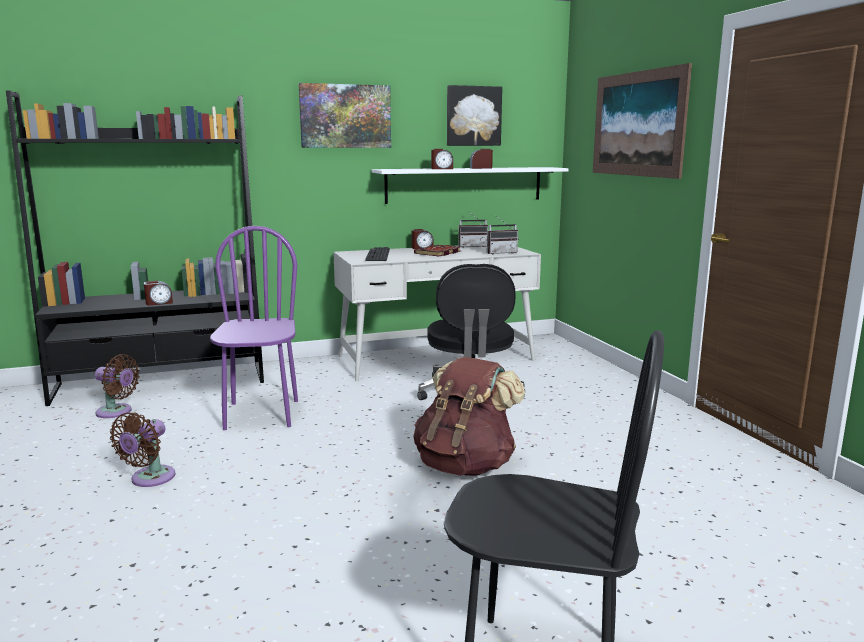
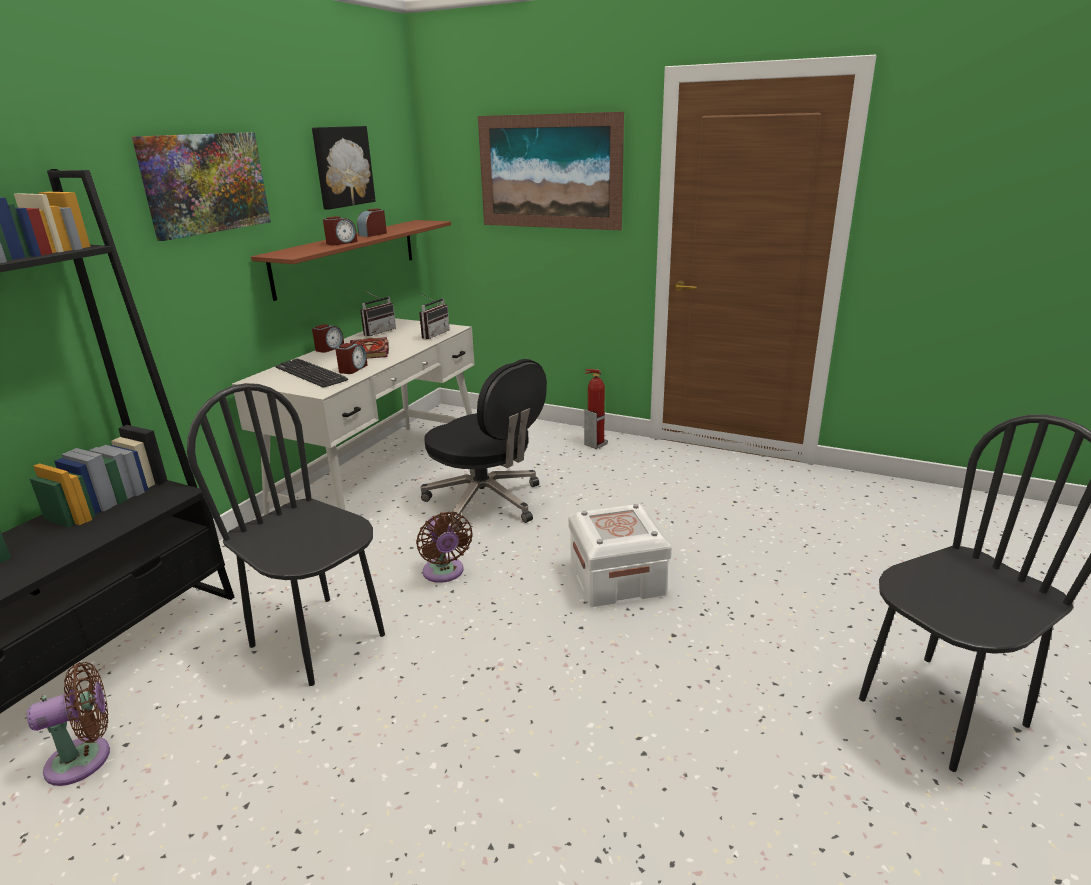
camera: 45 degrees left, 10 degrees up
(149, 479) = (350, 806): brown fan -> brown fan (444, 573)
(159, 303) = (59, 556): alarm clock -> alarm clock (353, 369)
(261, 414) = (319, 639): purple chair -> black chair
(464, 184) = (347, 257): white shelf -> brown shelf
(465, 465) = (616, 579): brown backpack -> white storage box
(624, 390) = (595, 444): none -> fire extinguisher

